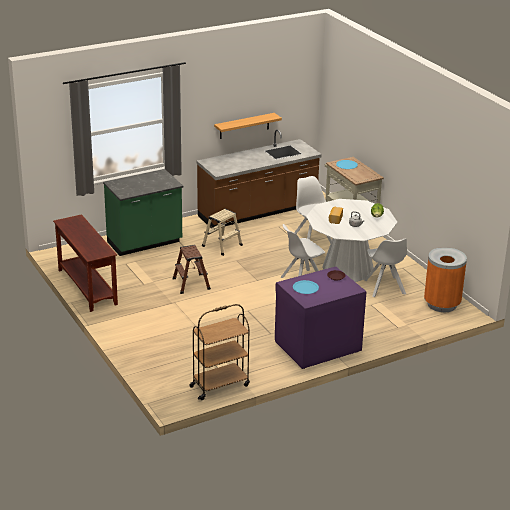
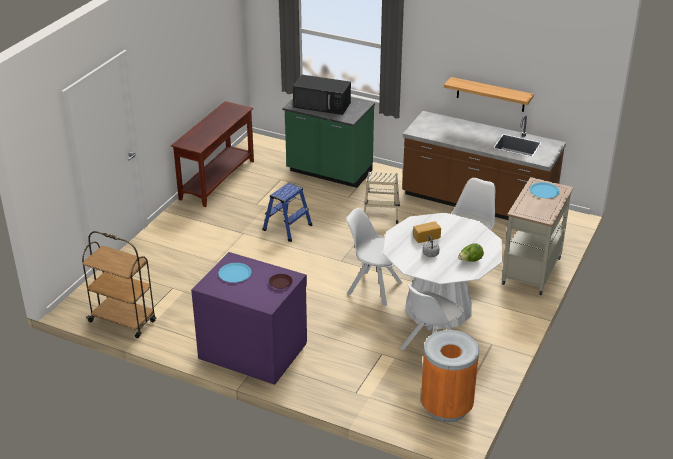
camera: 55 degrees right, 5 degrees up
(139, 185) = (323, 105): none -> black microwave
(191, 283) = (287, 227): brown step ladder -> blue step ladder

